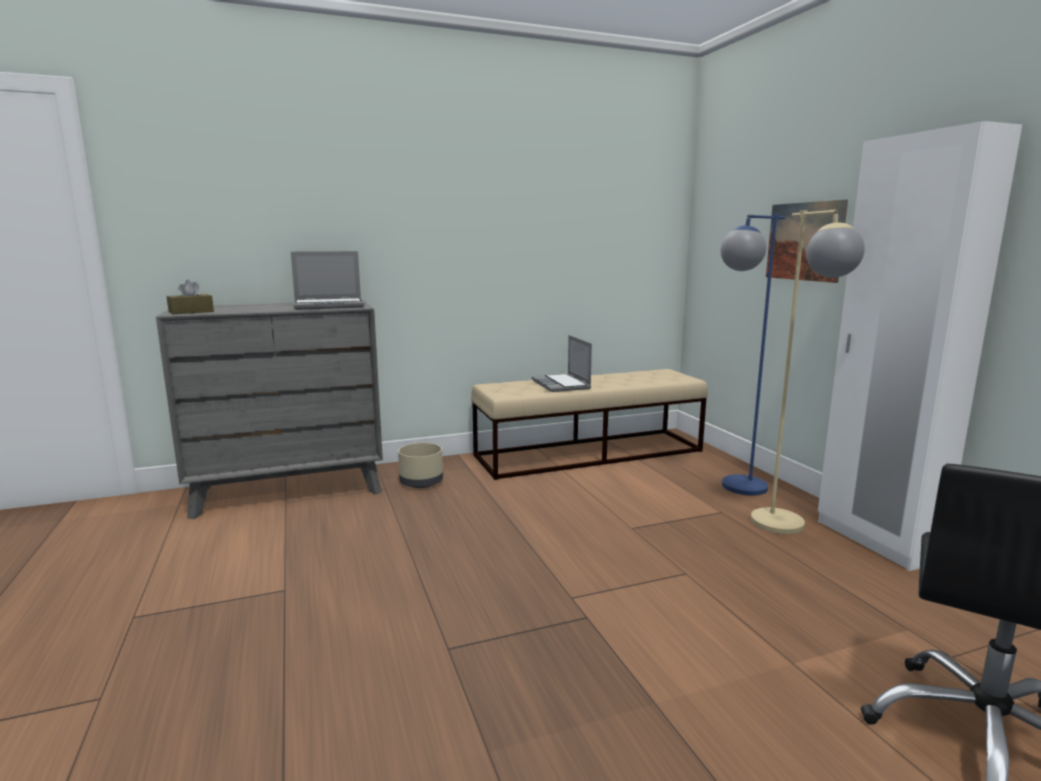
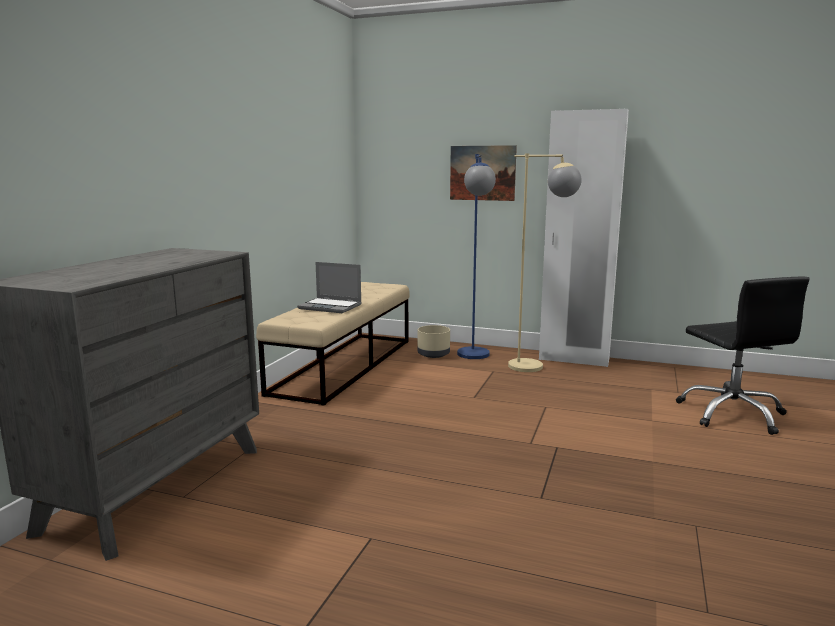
camera: 50 degrees left, 0 degrees up
(191, 312) = (76, 282): brown tissue box -> none
(330, 306) = (186, 255): laptop -> none
(421, 482) = (271, 429): beige planter -> beige planter (433, 354)

